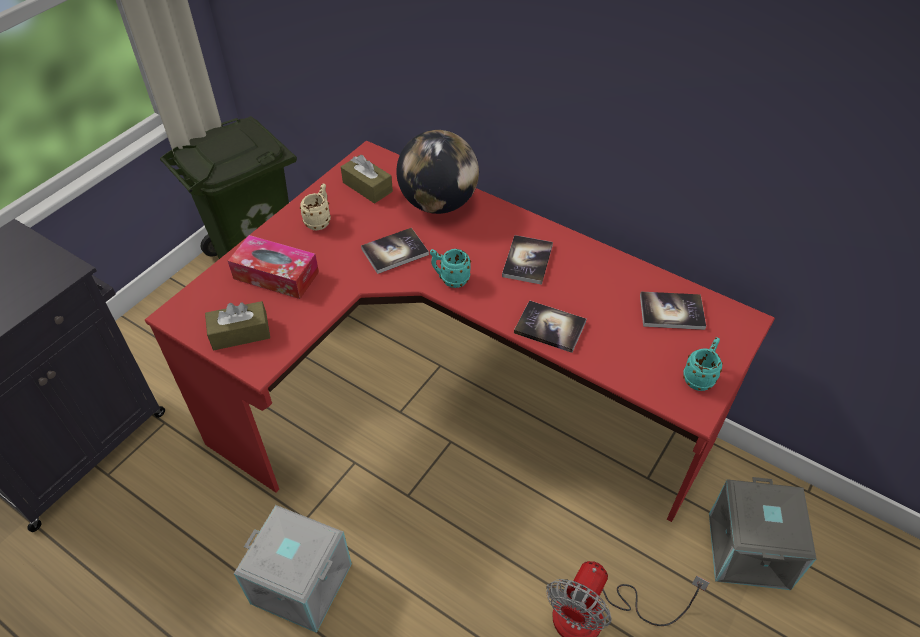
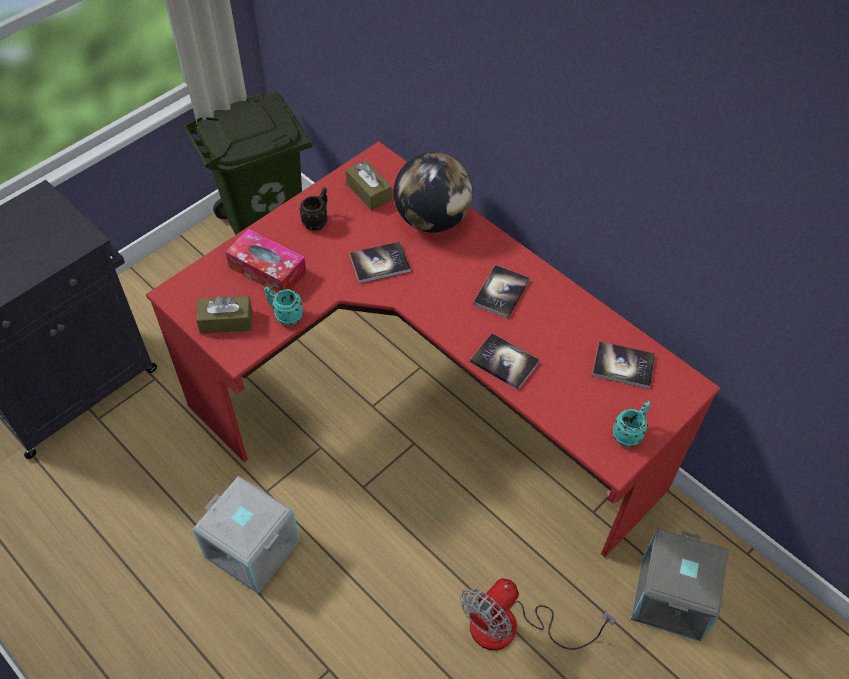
camera: 10 degrees right, 5 degrees up
(320, 220) = (317, 220): beige mug -> black mug
(450, 279) = (424, 299): turquoise mug -> turquoise mug (285, 315)

